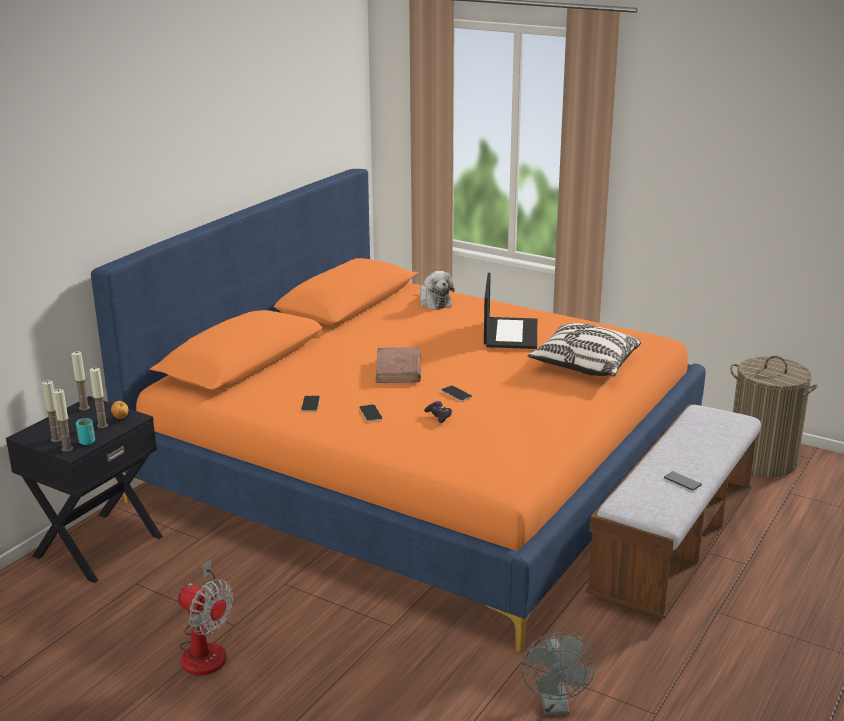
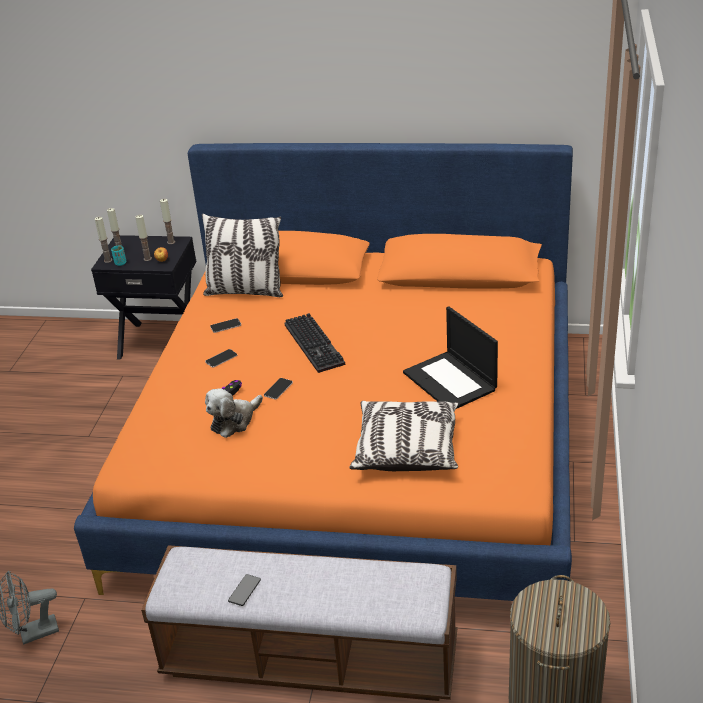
camera: 70 degrees right, 10 degrees up
(205, 648) = (58, 434): fan -> none
(255, 386) = (245, 291): none -> pillow
(398, 369) = (316, 345): brown book -> keyboard
(434, 302) = (499, 316): plush toy -> plush toy (234, 421)
(510, 333) = (451, 381): laptop -> laptop turned 75 degrees clockwise

